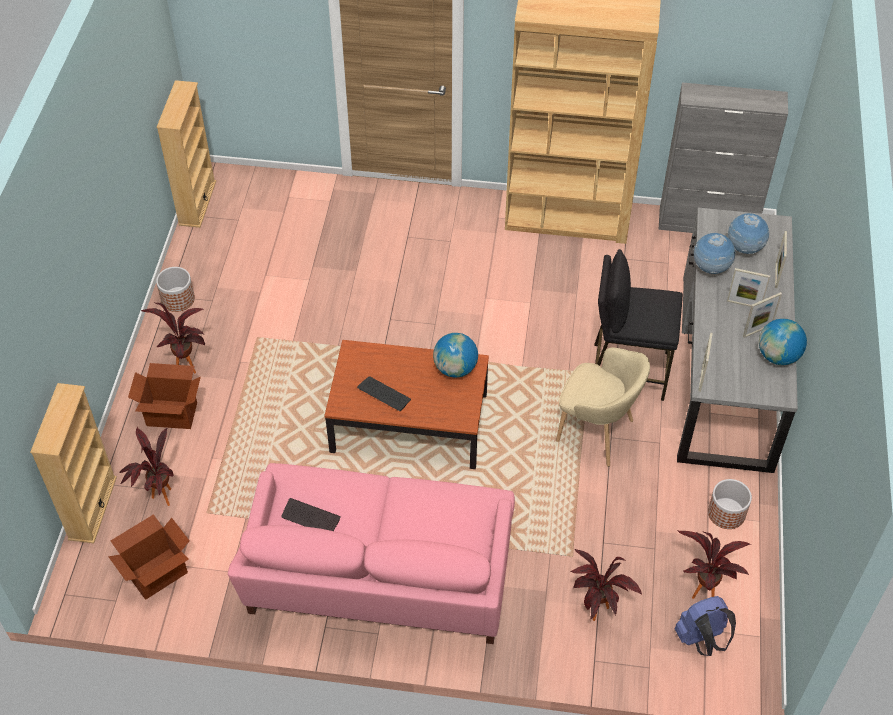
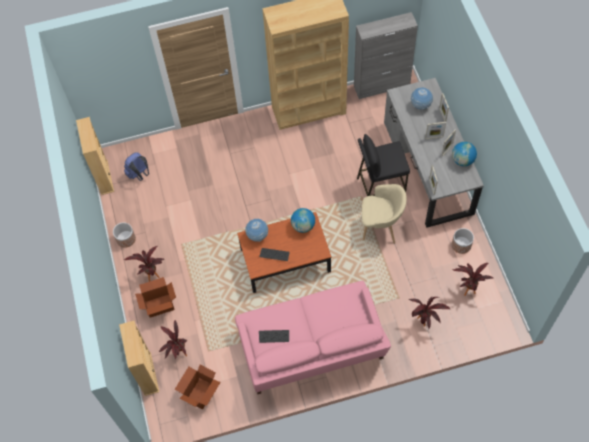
camera: 20 degrees left, 10 degrees up
(701, 639) = (477, 314): blue backpack -> blue backpack (139, 174)
(710, 268) = (409, 123): globe -> globe (257, 235)

